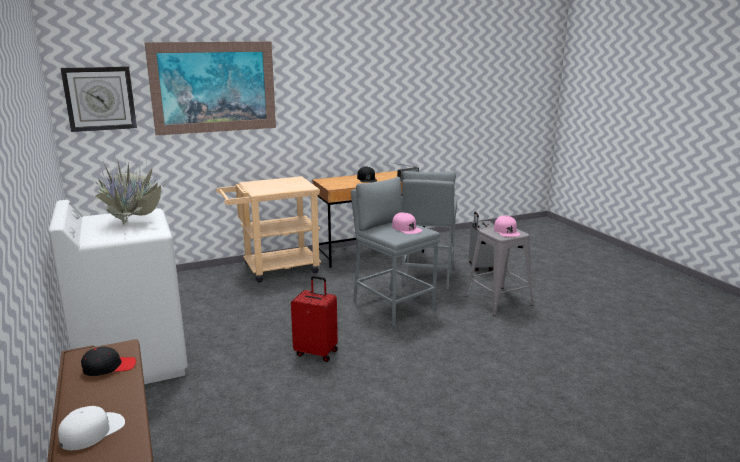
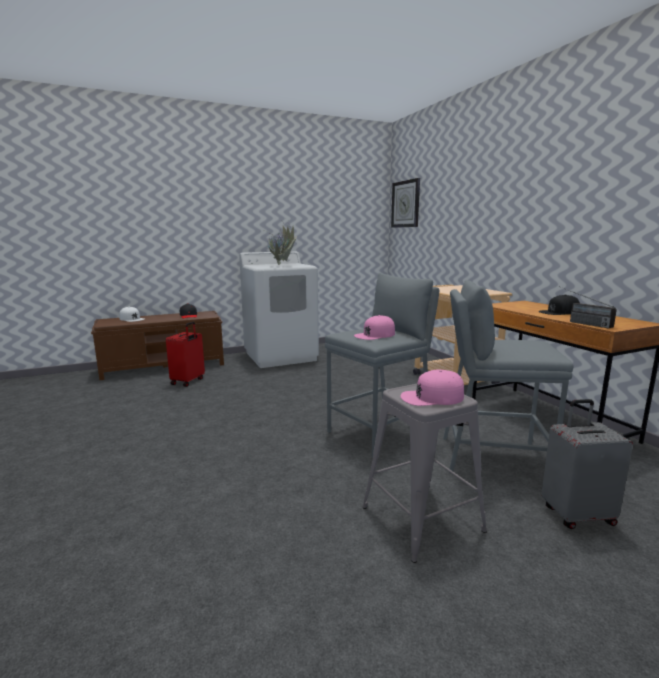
camera: 90 degrees right, 5 degrees down
(214, 87) = (461, 191): picture -> none
(316, 352) = (279, 400): red suitcase -> red suitcase (188, 381)

